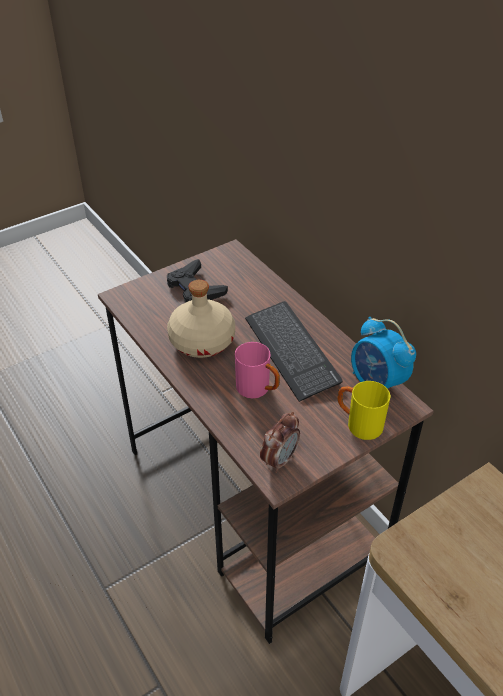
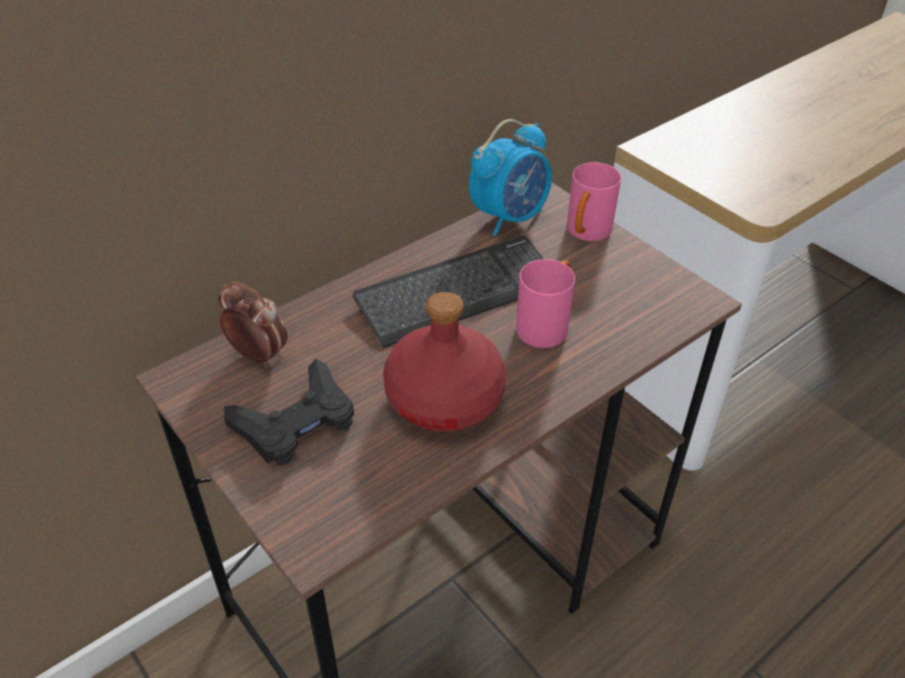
camera: 95 degrees left, 0 degrees up
(203, 341) = (445, 397): beige bottle -> red bottle
(279, 460) = (669, 299): alarm clock -> alarm clock (258, 355)
(358, 424) = (586, 234): yellow mug -> pink mug

